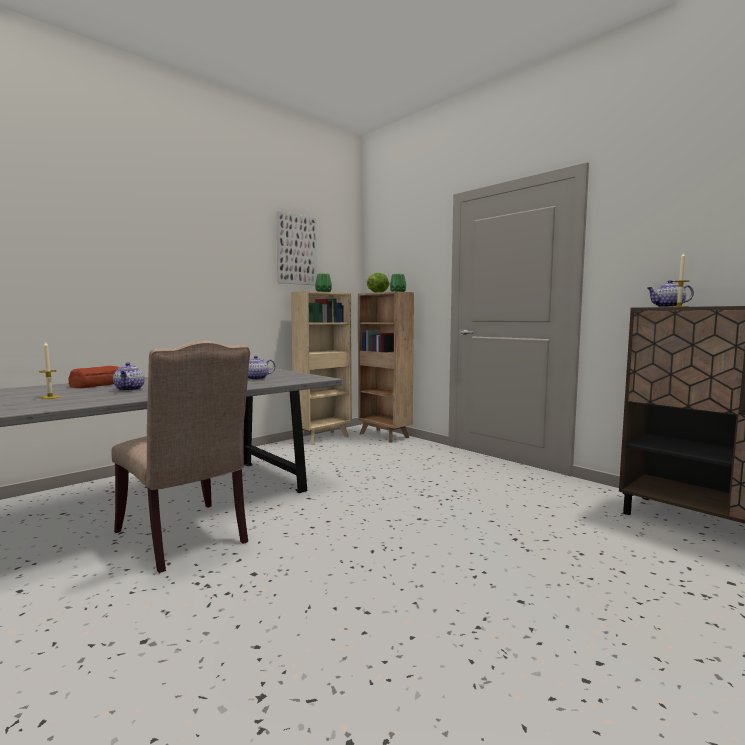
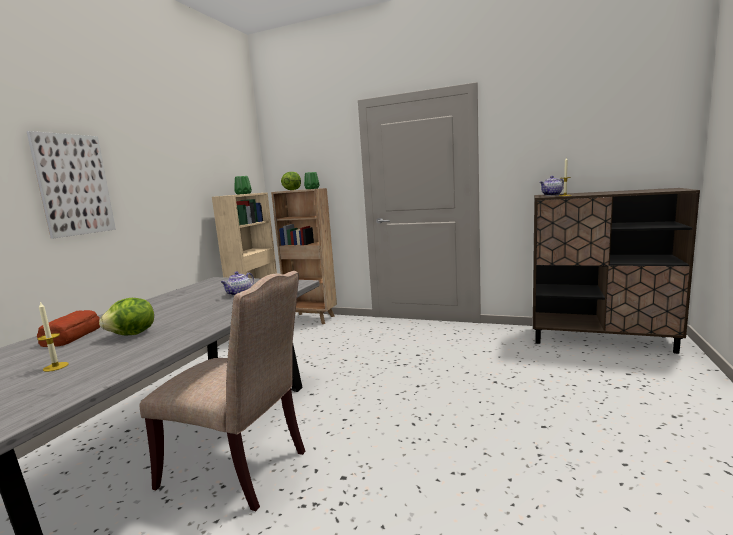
camera: 25 degrees left, 5 degrees up
(129, 389) = (133, 334): teapot -> lettuce
(296, 249) = (208, 152): picture -> picture (74, 185)

